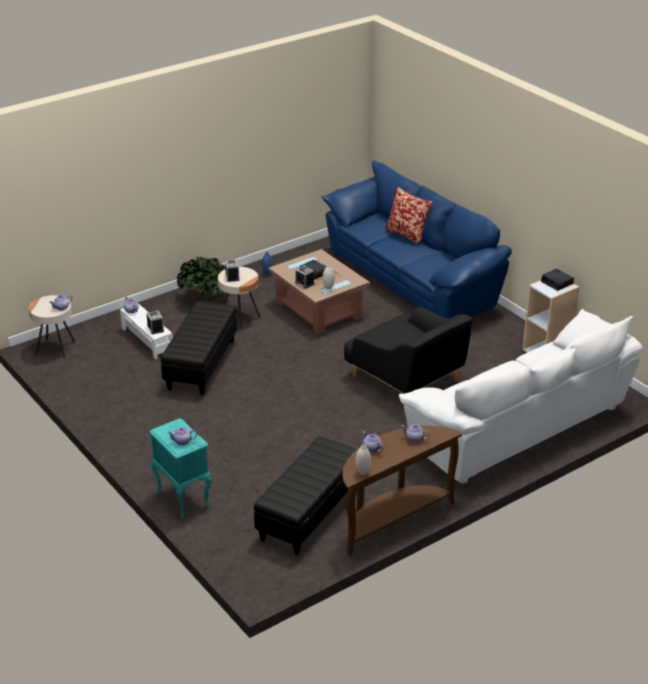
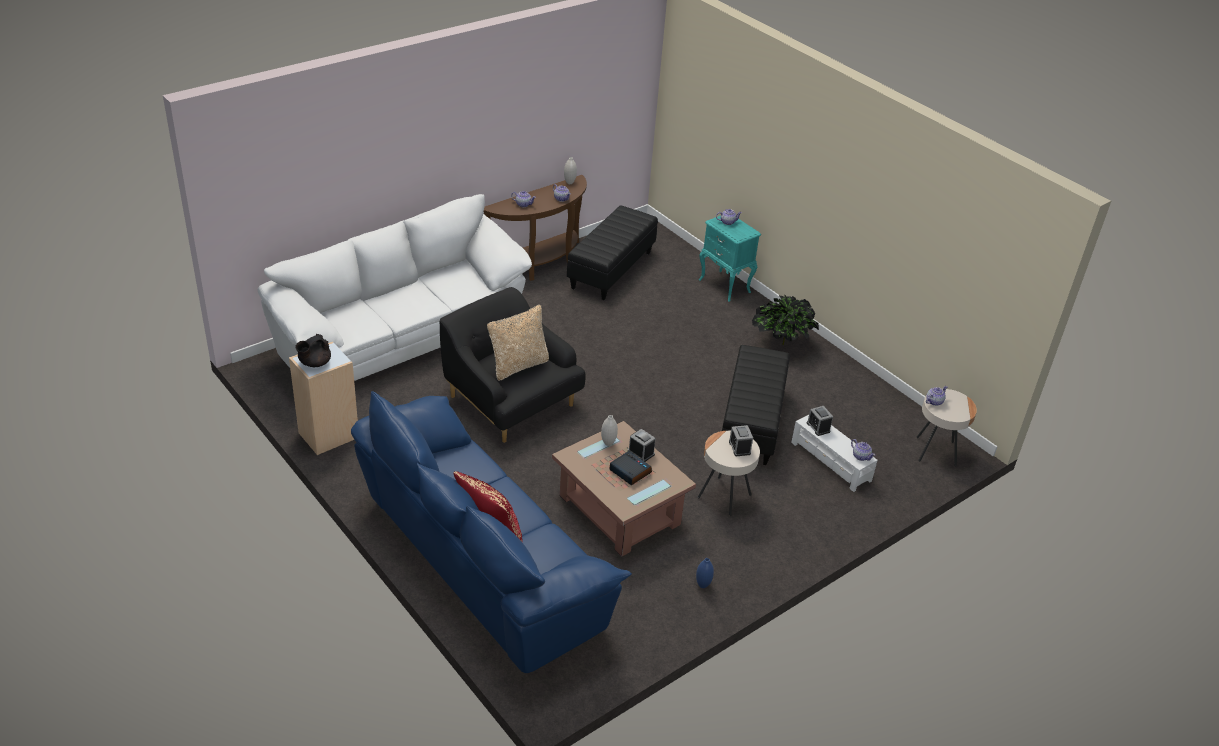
camera: 175 degrees right, 5 degrees up
(205, 299) = (780, 532): potted plant -> potted plant (781, 345)
(400, 336) = (519, 366): none -> beige pillow
(557, 283) = (314, 363): alarm clock -> black teapot

